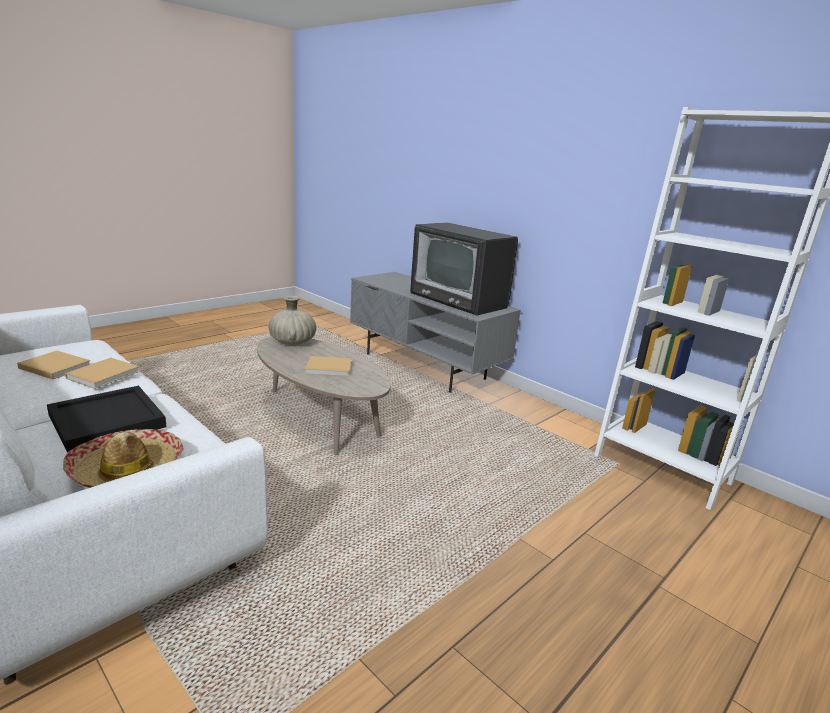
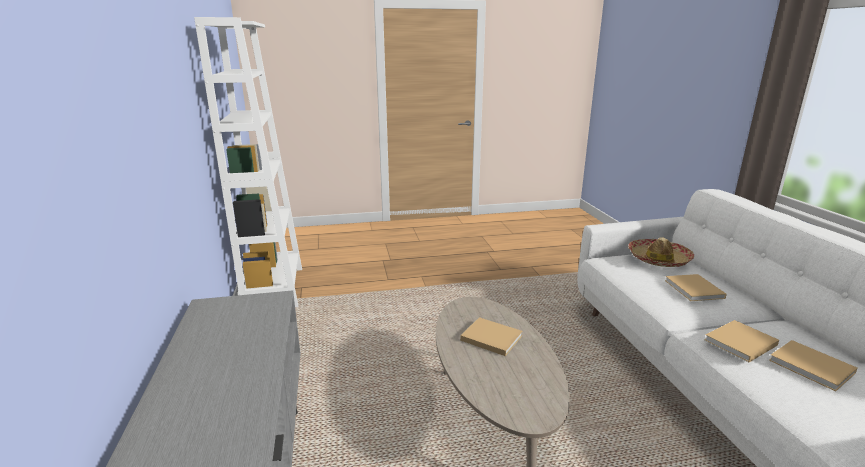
camera: 145 degrees left, 0 degrees up
(106, 421) = (695, 290): black tray -> beige book
(292, 343) = (513, 402): beige vase -> none
(460, 300) = (220, 338): television -> none

